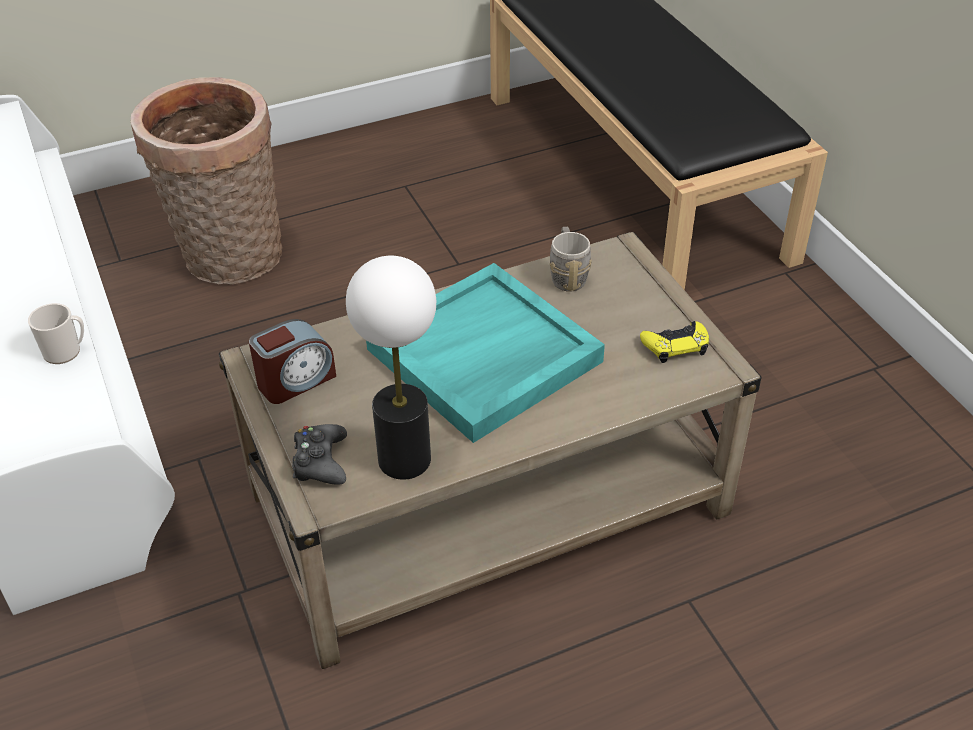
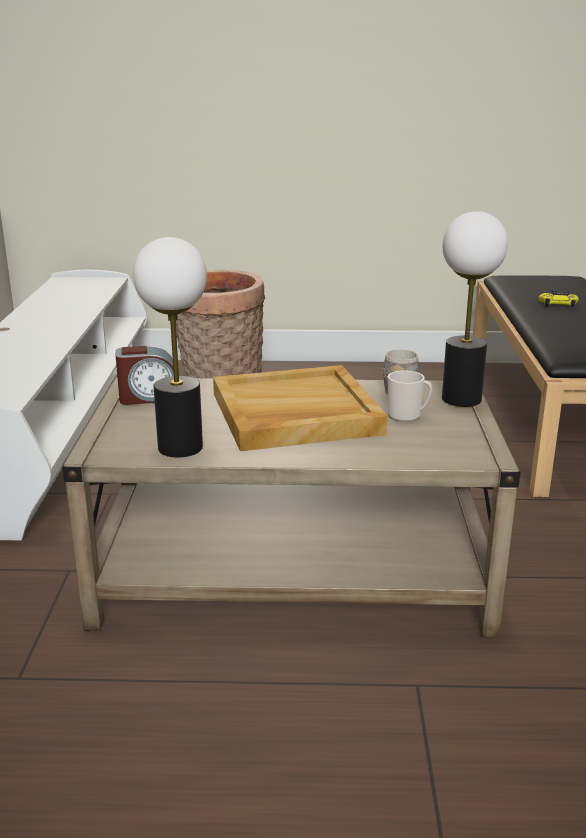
camera: 25 degrees right, 20 degrees down
(66, 351) = (34, 369): mug -> mug (408, 416)
(320, 462) = (120, 435): black game controller -> none
(484, 357) = (294, 414): turquoise tray -> beige tray
(639, 273) = (461, 399): none -> table lamp
(675, 345) = (456, 438): yellow game controller -> yellow game controller (558, 304)

